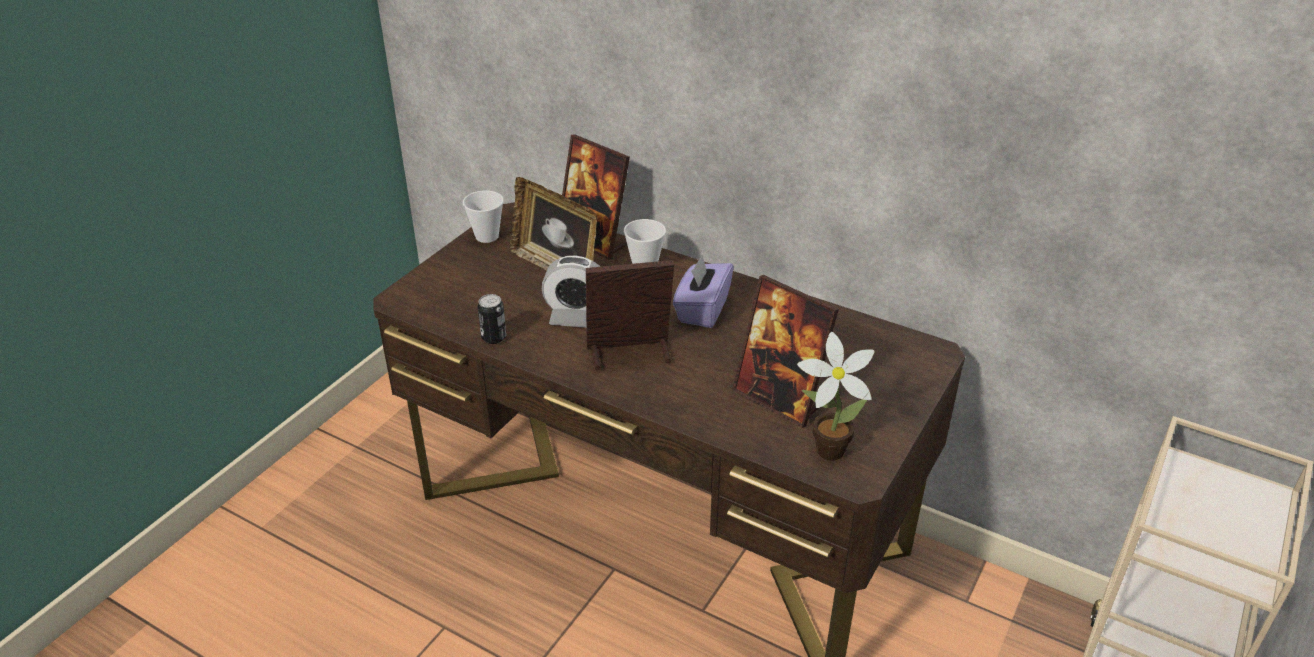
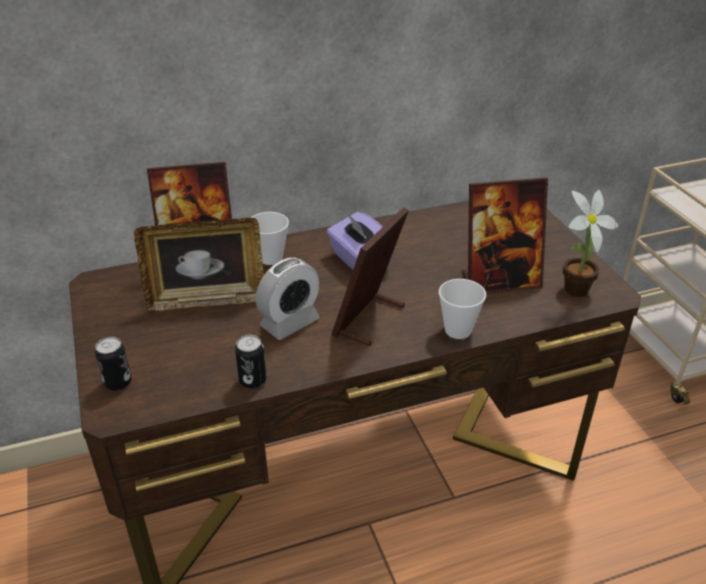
camera: 50 degrees left, 0 degrees up
(428, 284) = (118, 382): none -> can
(487, 236) = (102, 313): cup -> cup (458, 330)

